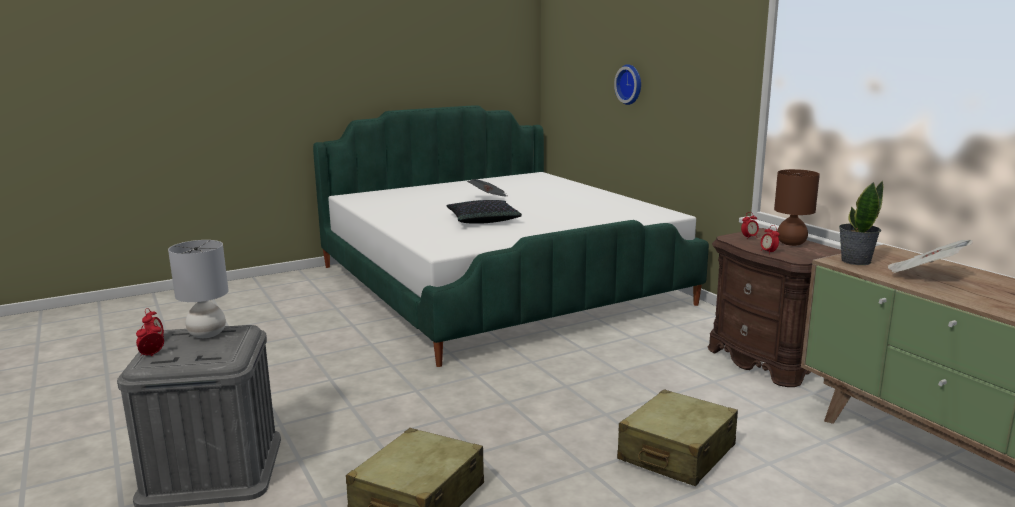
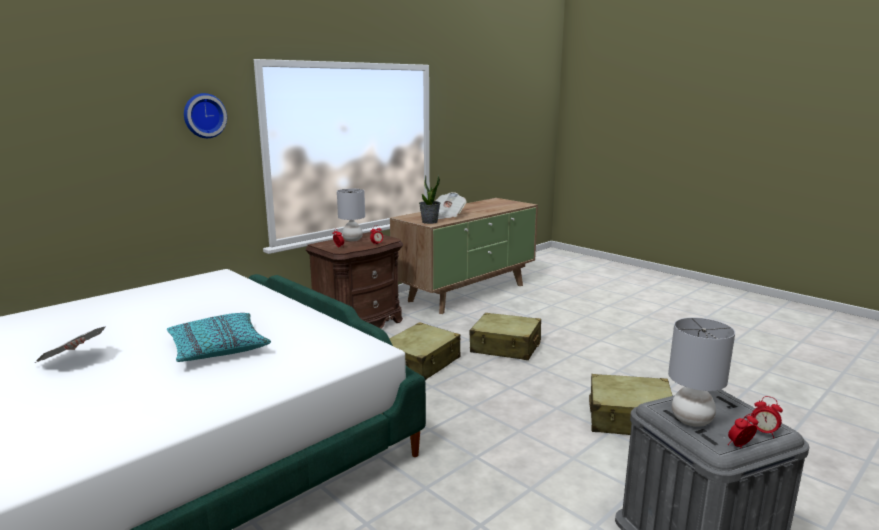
camera: 105 degrees left, 0 degrees up
(483, 220) = (218, 348): black pillow -> turquoise pillow
(630, 84) = (63, 161): wall clock -> wall clock (204, 115)
(632, 386) = (421, 363): none -> beige suitcase
(791, 243) = (352, 240): brown table lamp -> grey table lamp

